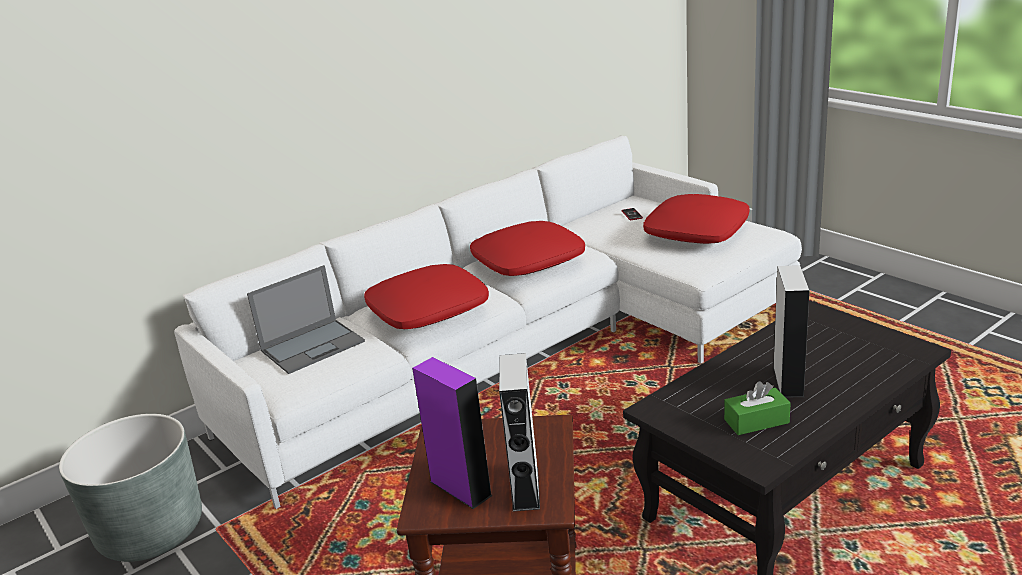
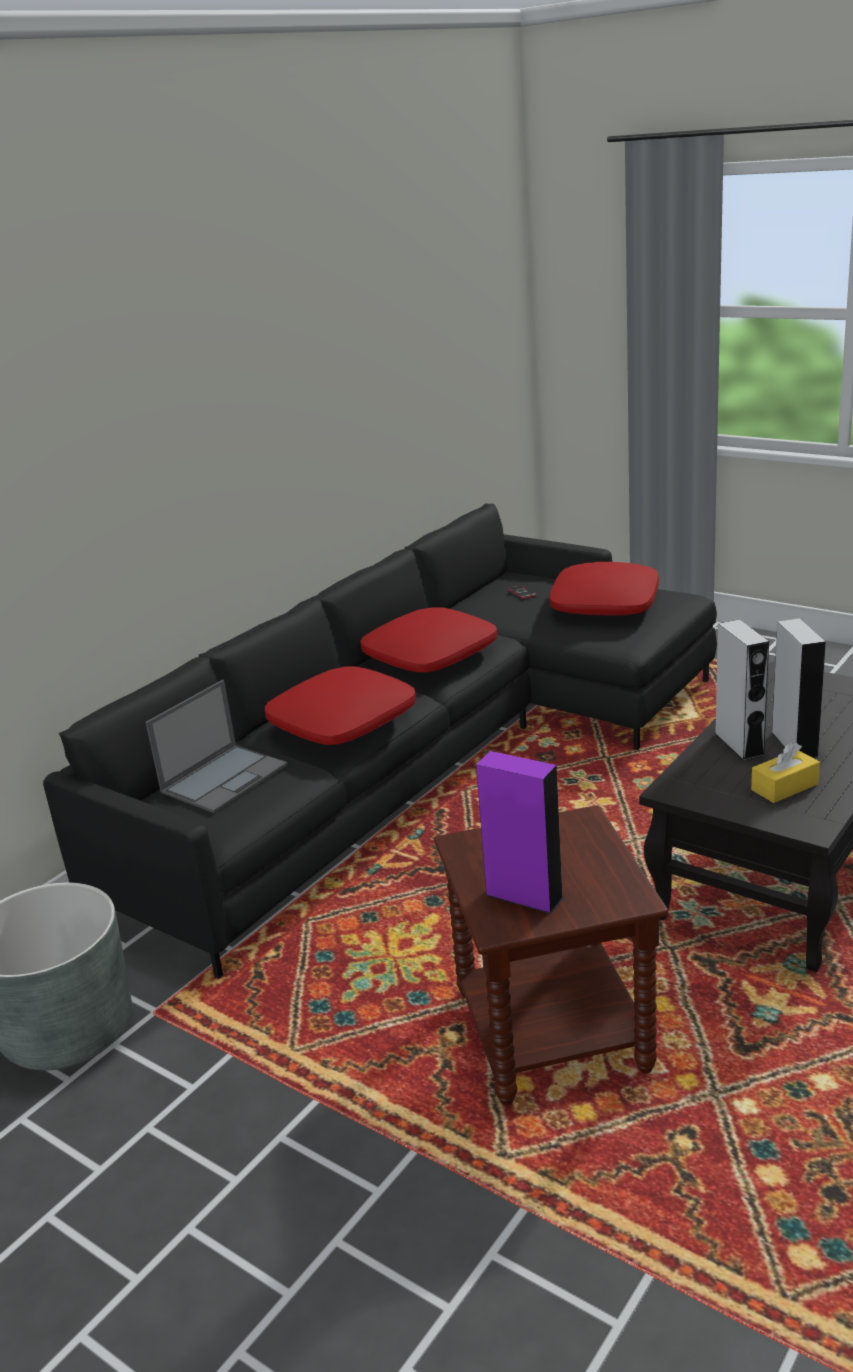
camera: 15 degrees left, 0 degrees up
(524, 348) = (429, 759): white sofa -> black sofa
(525, 488) = (595, 885): grey speaker -> grey speaker (739, 744)
(756, 421) = (784, 787): green tissue box -> yellow tissue box

